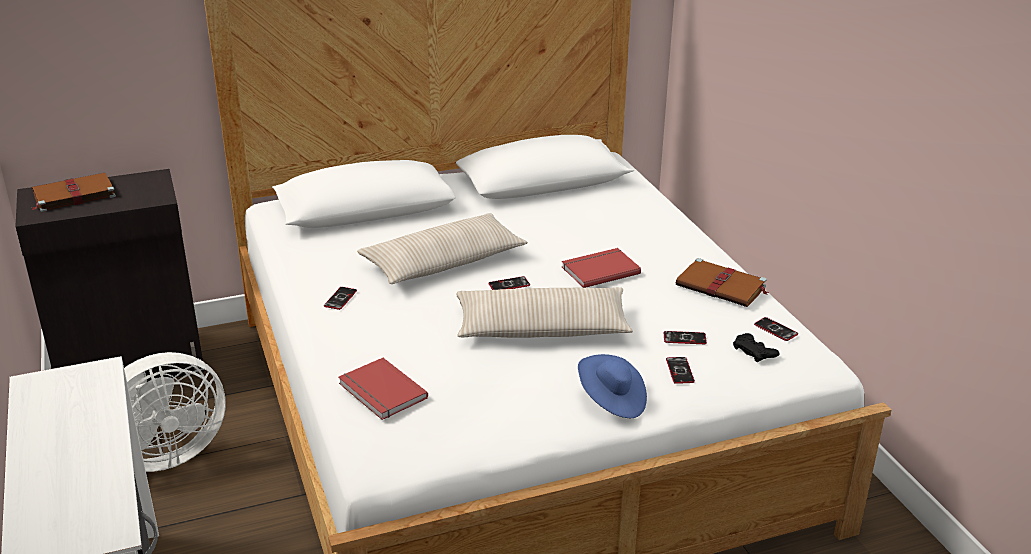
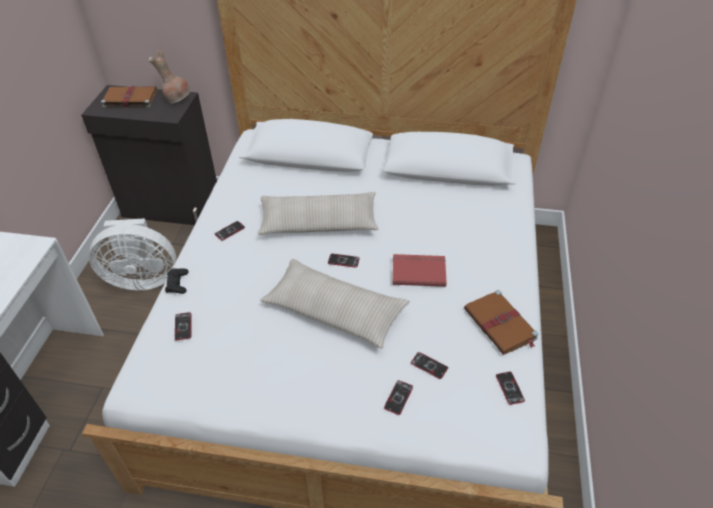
camera: 30 degrees right, 15 degrees up
(147, 180) = (177, 99): none -> brown vase
(381, 392) = (183, 326): red book -> phone
(611, 401) = (326, 403): blue hat -> none
(754, 351) = (473, 403): black game controller -> black game controller (177, 283)

